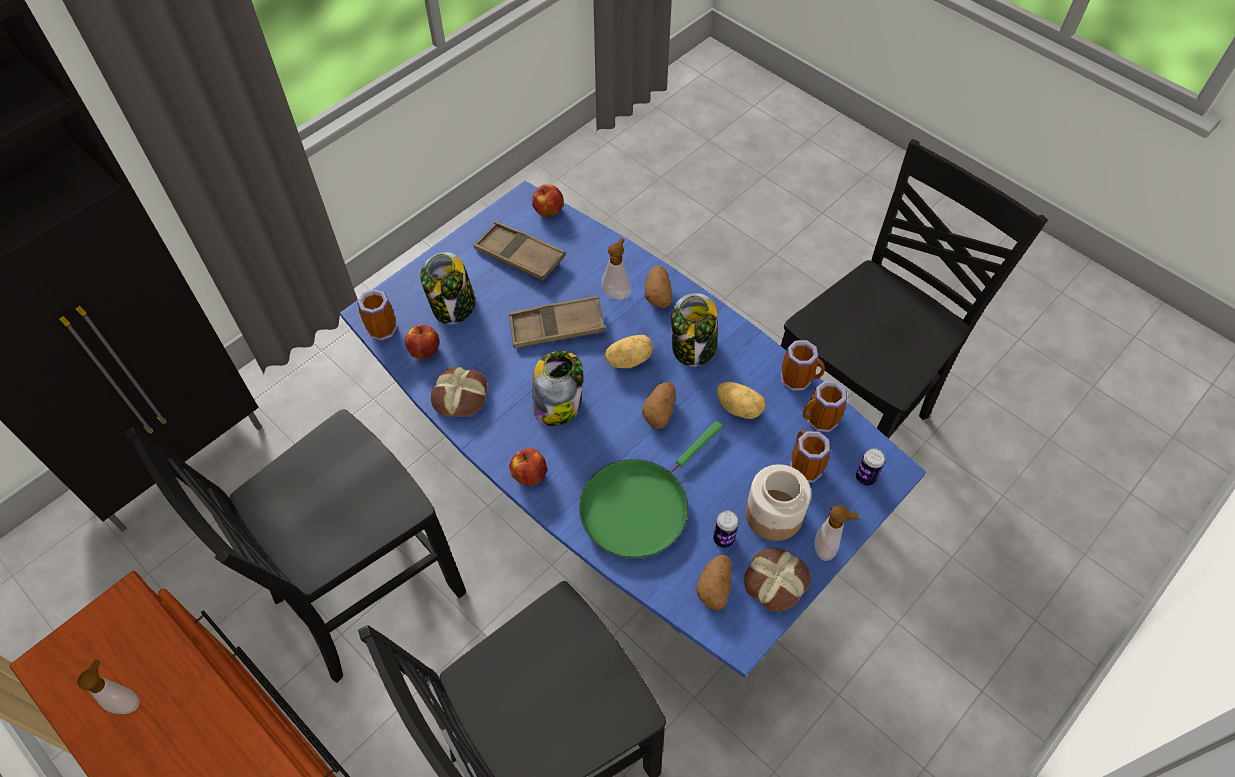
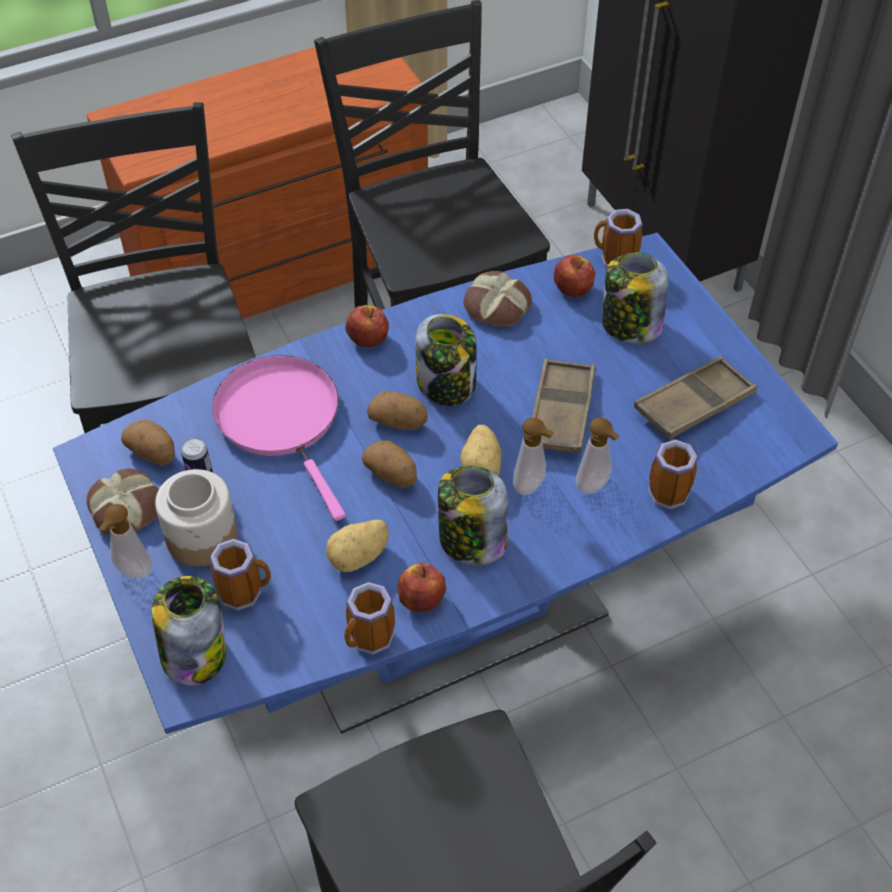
camera: 110 degrees right, 5 degrees down
(126, 701) = (309, 82): soap dispenser -> soap dispenser (531, 486)
(548, 211) = (768, 453): apple -> apple (421, 600)
(639, 506) = (282, 419): green frying pan -> pink frying pan
(658, 294) = (575, 530): potato -> potato (399, 422)
(819, 421) = (296, 637): mug -> mug (666, 490)
(865, 478) = (194, 653): can -> jar

